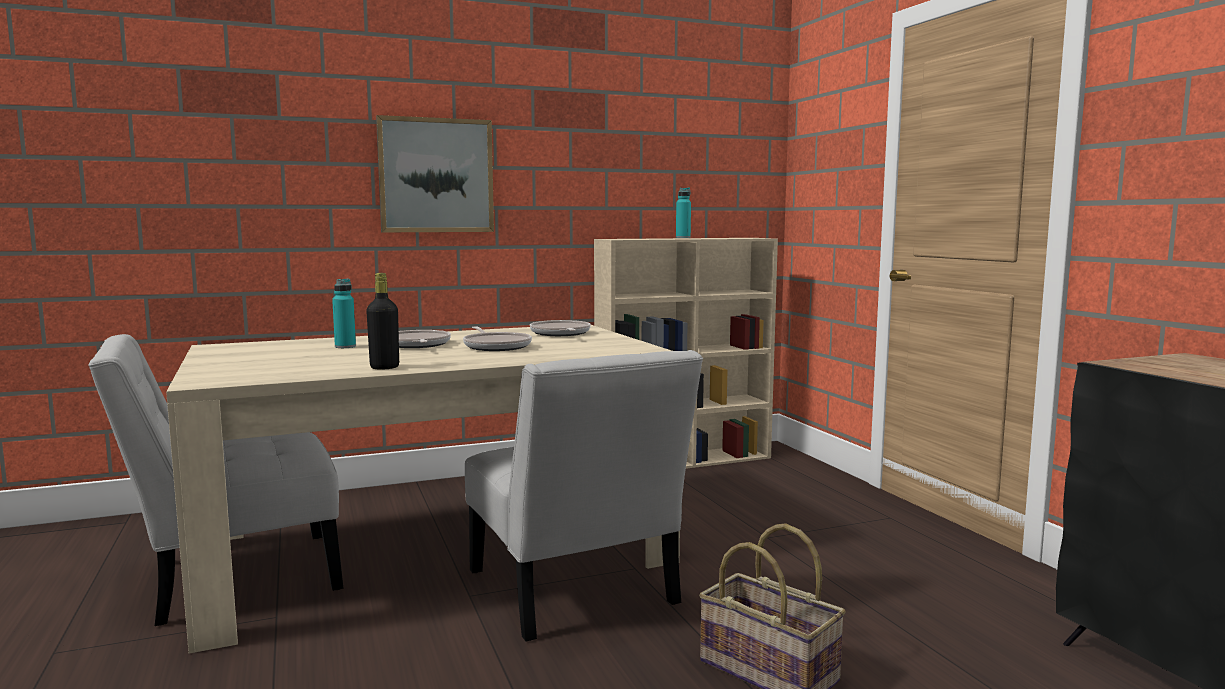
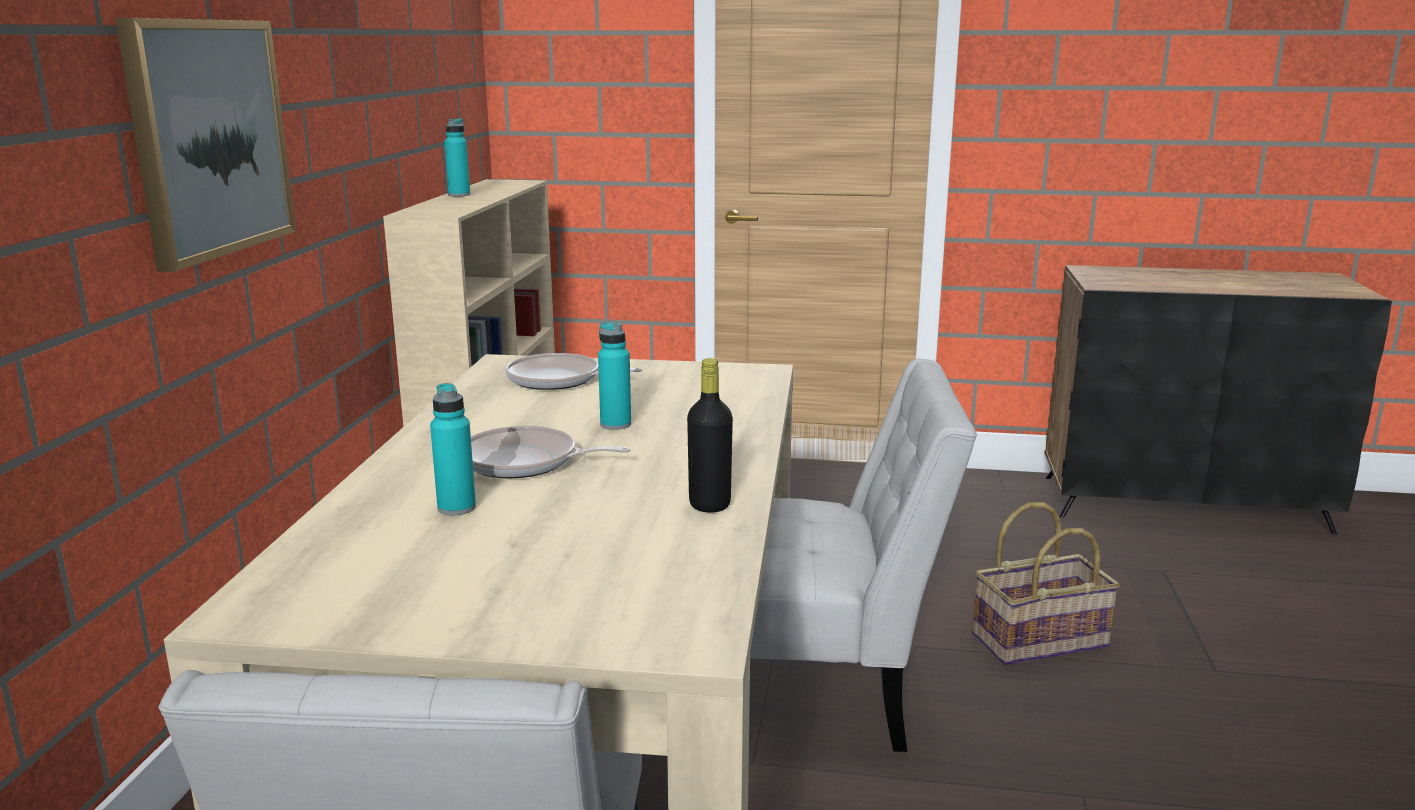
camera: 60 degrees left, 10 degrees up
(496, 346) = (615, 424): frying pan -> turquoise bottle

